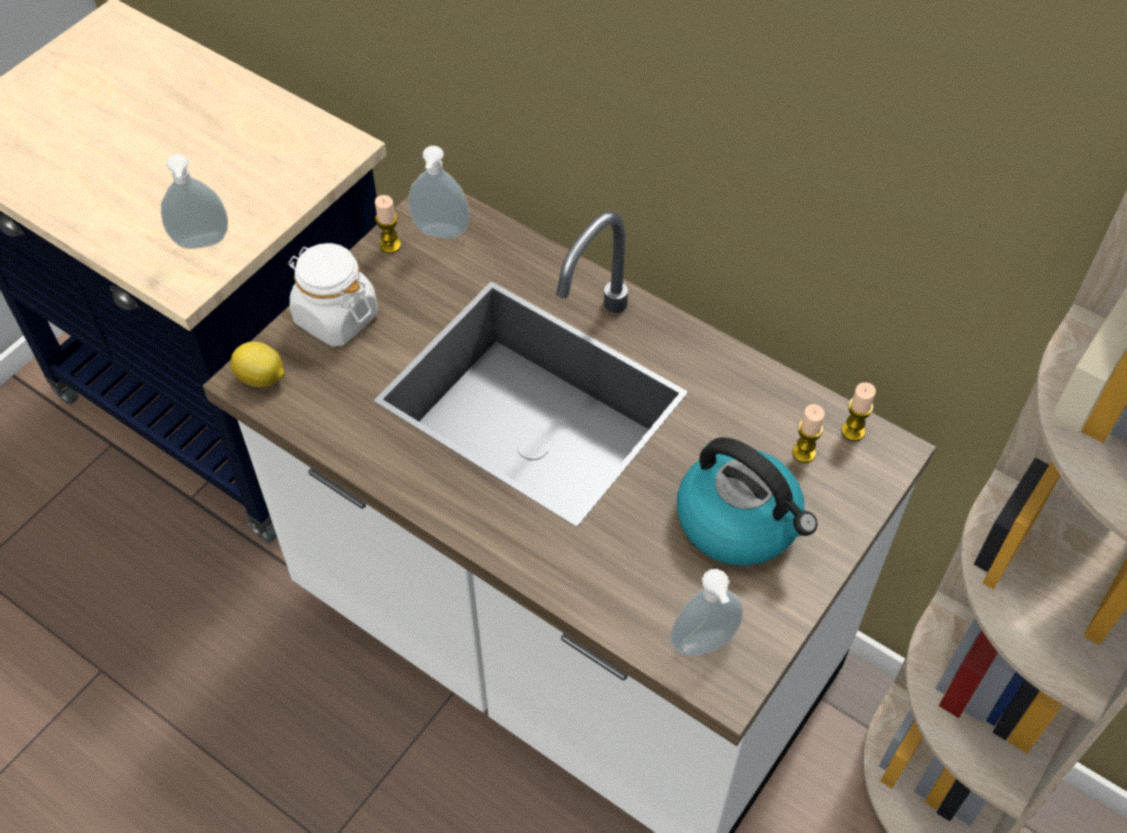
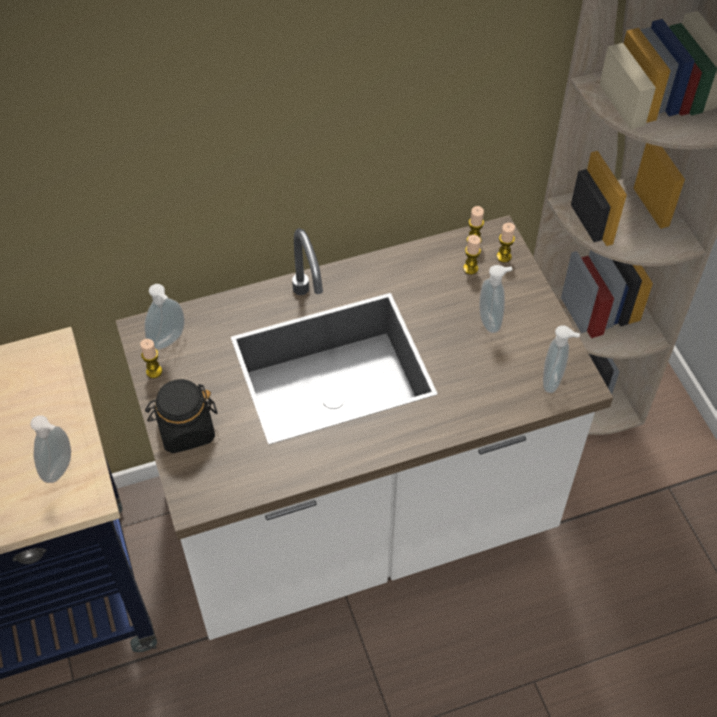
camera: 55 degrees left, 0 degrees up
(262, 378) = (199, 494): lemon -> none
(335, 317) = (185, 430): white jar -> black jar
(740, 522) = (491, 321): kettle -> soap dispenser
(858, 478) = (503, 256): none -> candle

